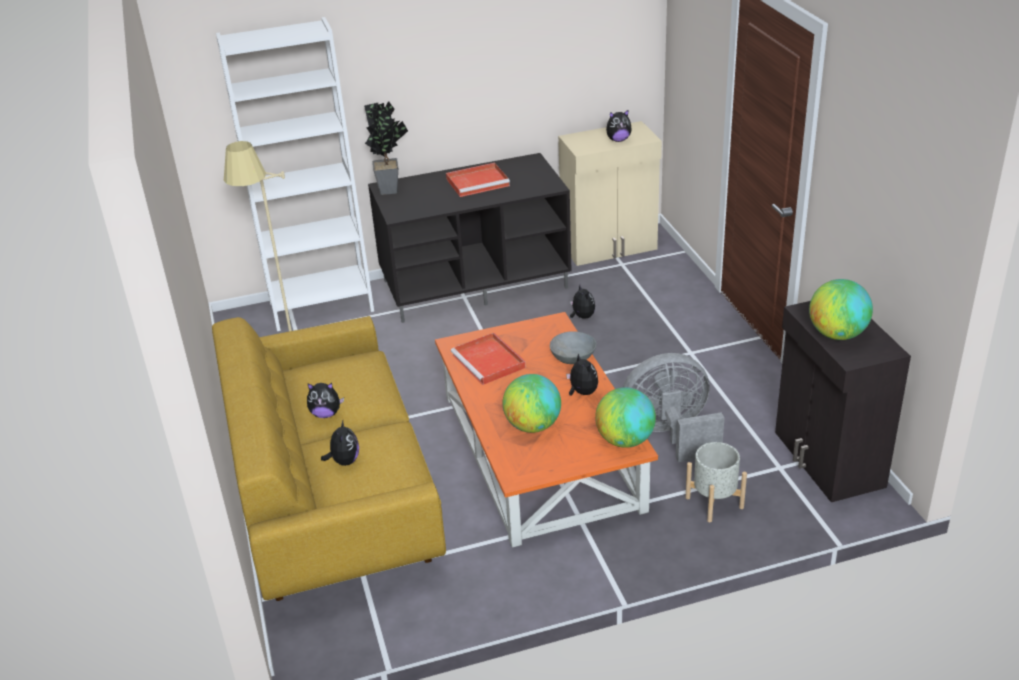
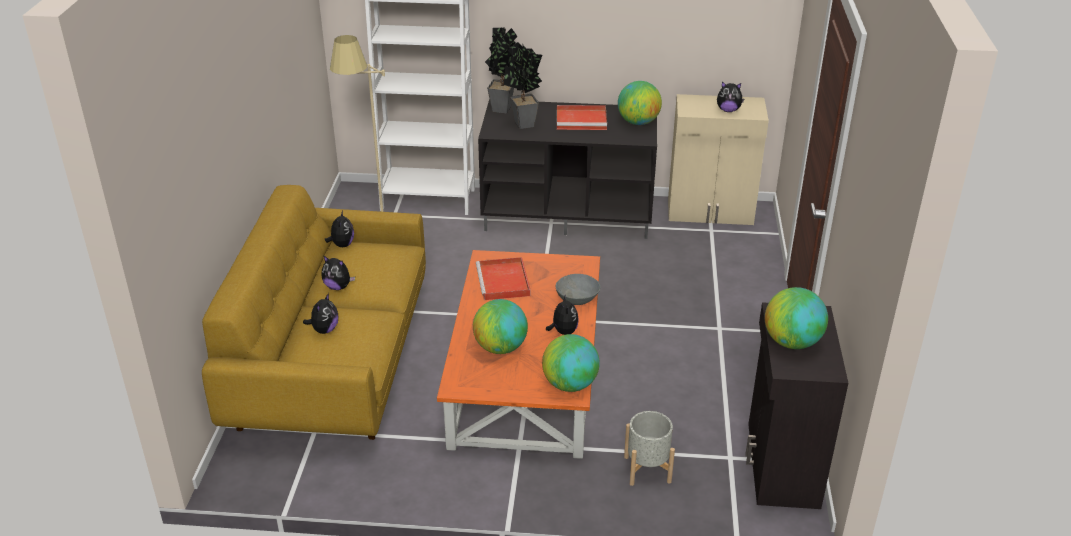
camera: 20 degrees right, 0 degrees up
(424, 201) = (523, 126): none -> potted plant
(534, 172) = (638, 122): none -> globe
(582, 317) = (642, 268): plush toy -> plush toy (342, 245)
(671, 434) = (650, 396): grey fan -> none

